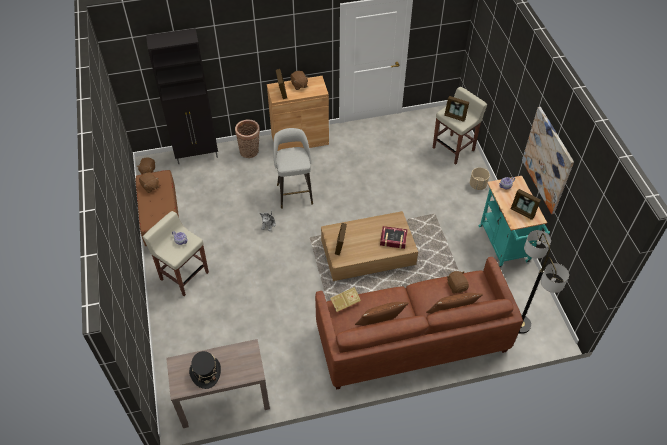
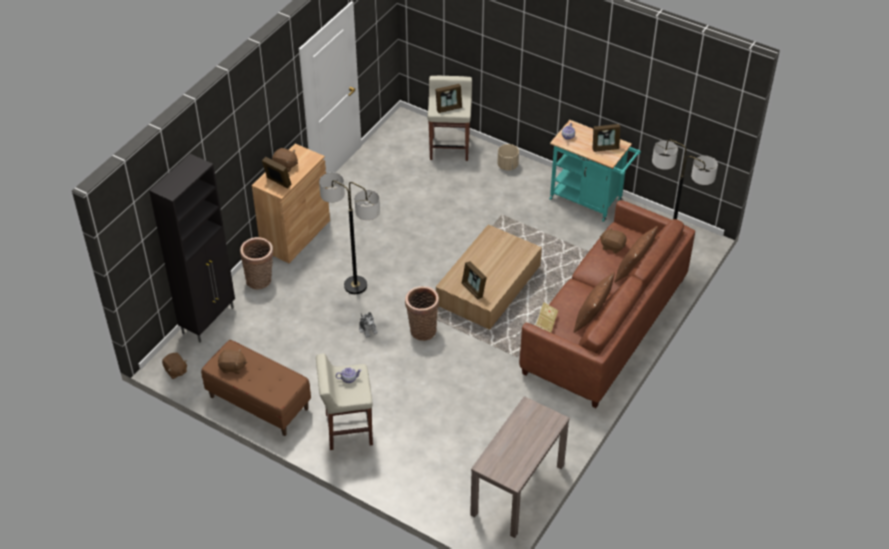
camera: 45 degrees left, 5 degrees down
(205, 372) = (517, 451): black hat -> none
(294, 193) = (355, 285): grey stool -> floor lamp
(297, 249) = (422, 329): none -> basket
(393, 239) = (510, 252): book -> none
(547, 160) = (602, 84): picture -> none

